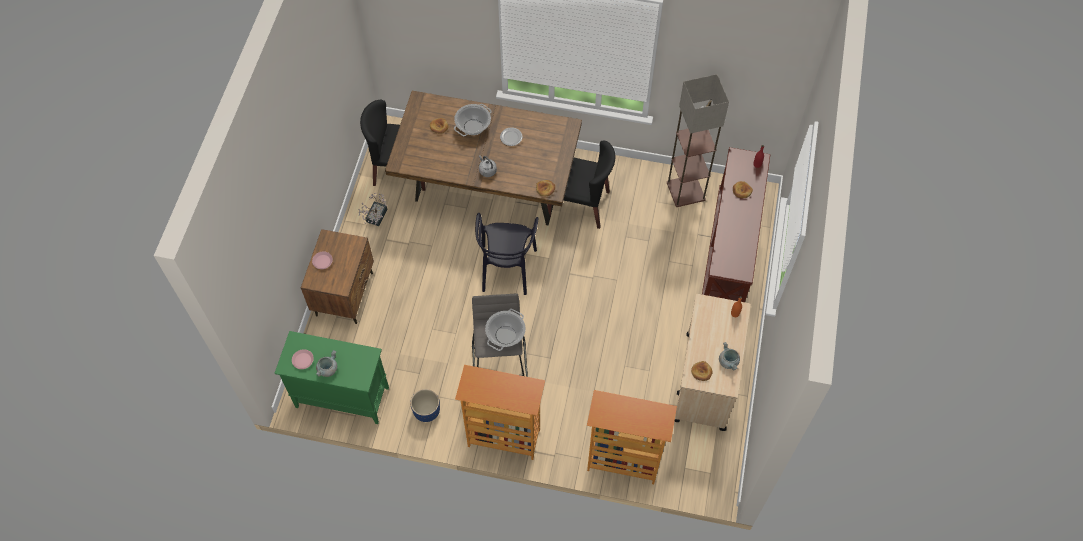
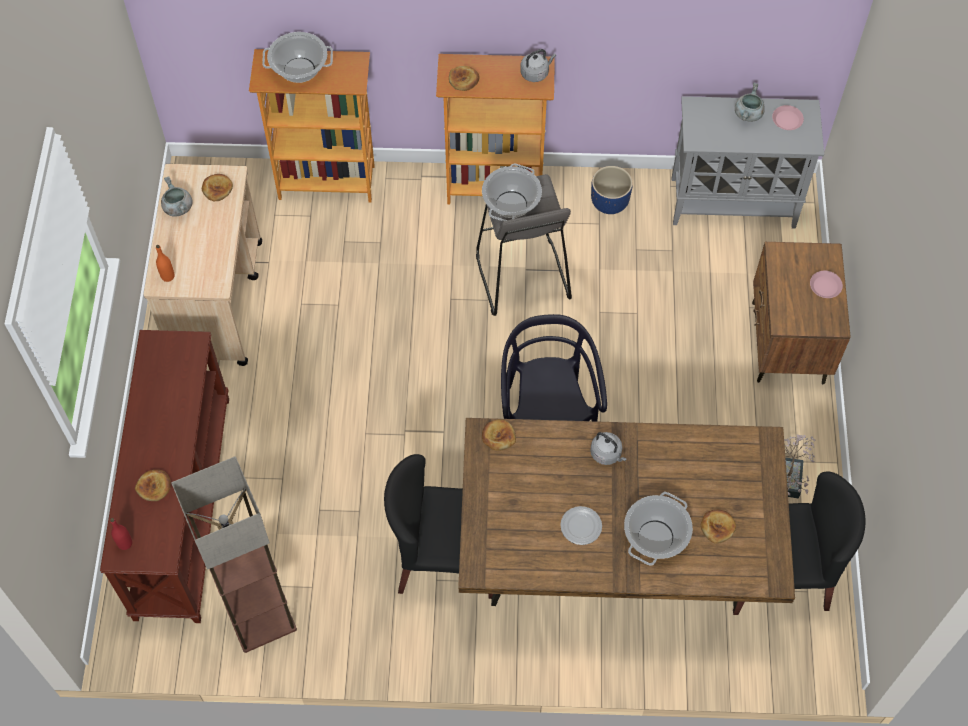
camera: 170 degrees right, 0 degrees up
(341, 397) = (734, 202): green cabinet -> grey cabinet
(471, 387) = (536, 73): none -> grey kettle
(523, 389) = (463, 80): none -> bread
(639, 417) = (300, 70): none -> cooking pot

